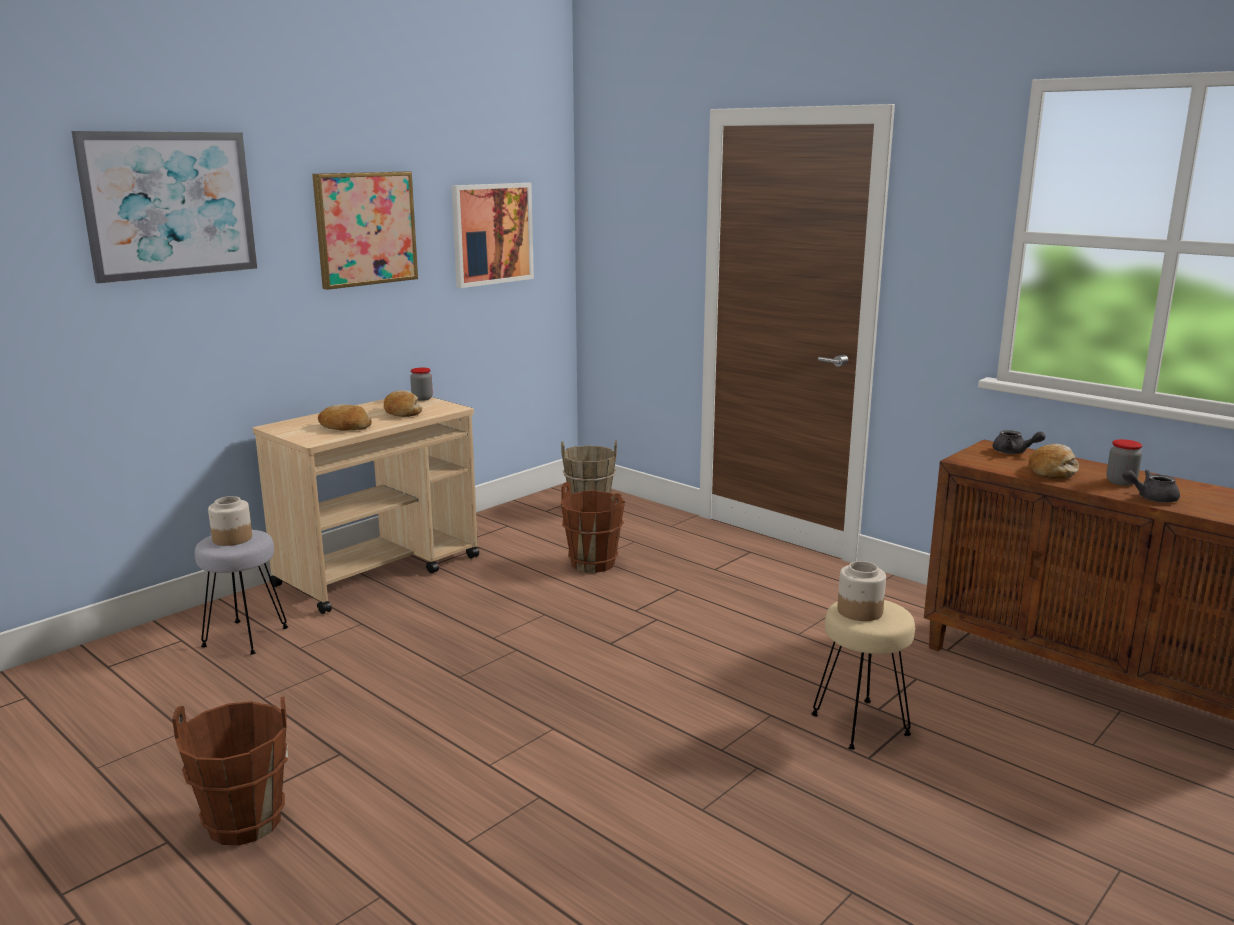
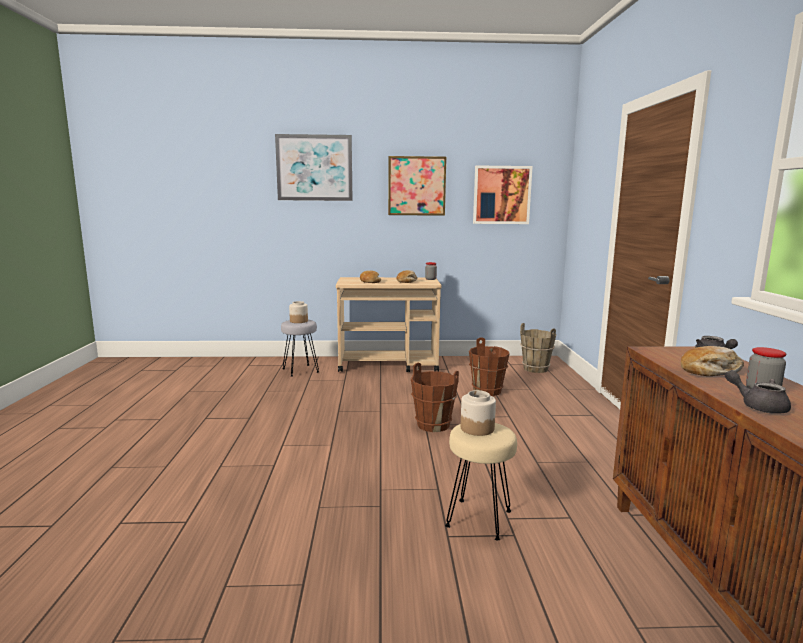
camera: 45 degrees right, 5 degrees down
(244, 823) = (184, 424): brown bucket -> brown bucket (433, 425)

